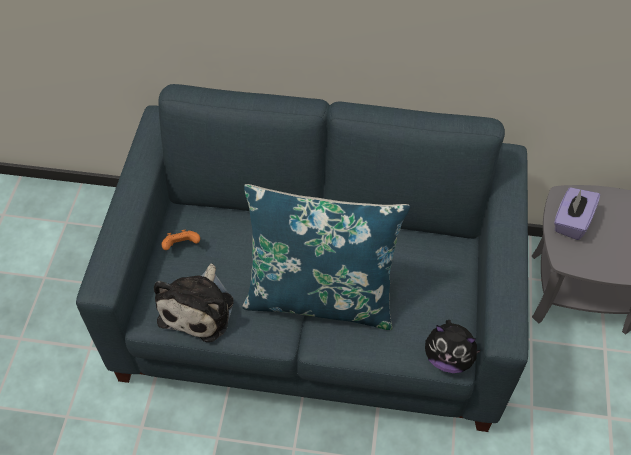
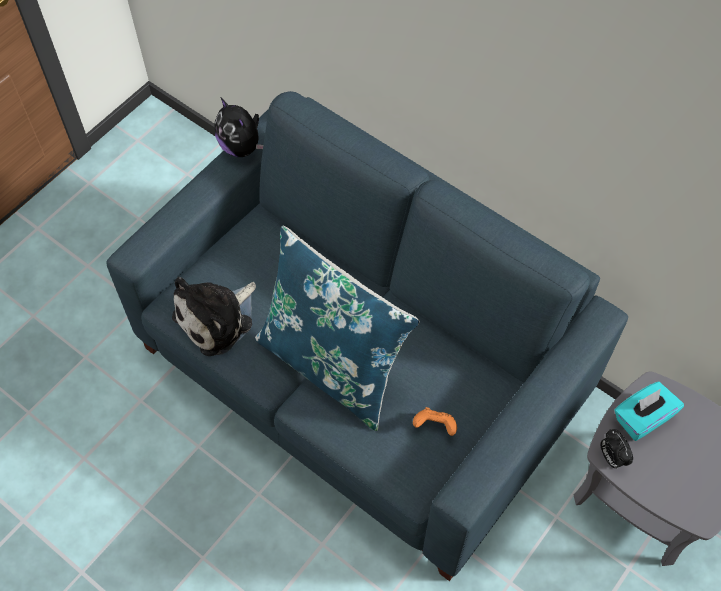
camera: 30 degrees right, 5 degrees up
(182, 246) = (239, 252): orange game controller -> orange game controller (435, 426)
(448, 358) = (412, 487): plush toy -> plush toy (242, 147)
(570, 260) = (611, 457): none -> alarm clock
(571, 222) = (642, 418): purple tissue box -> turquoise tissue box

